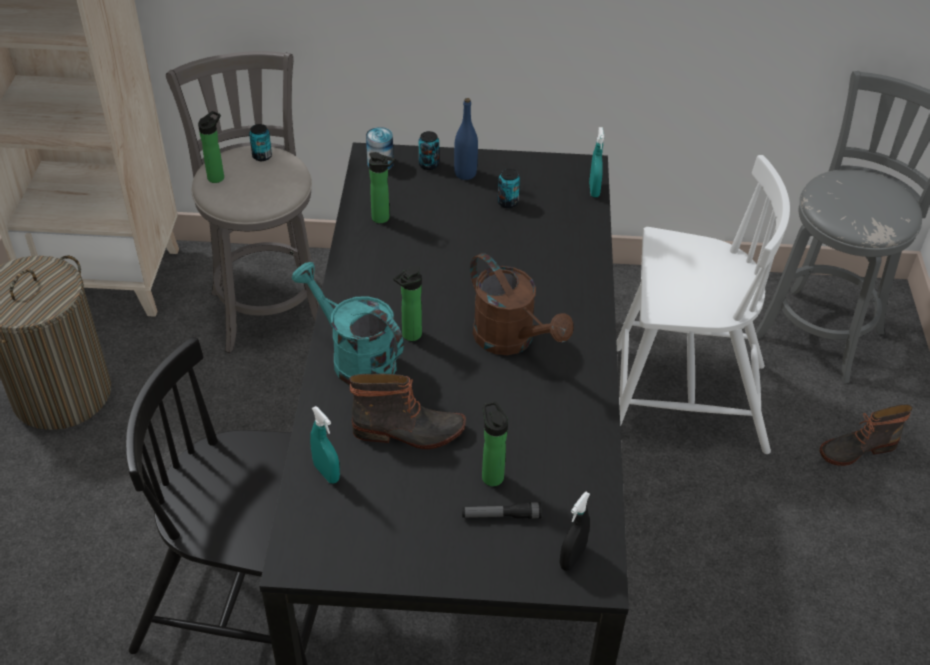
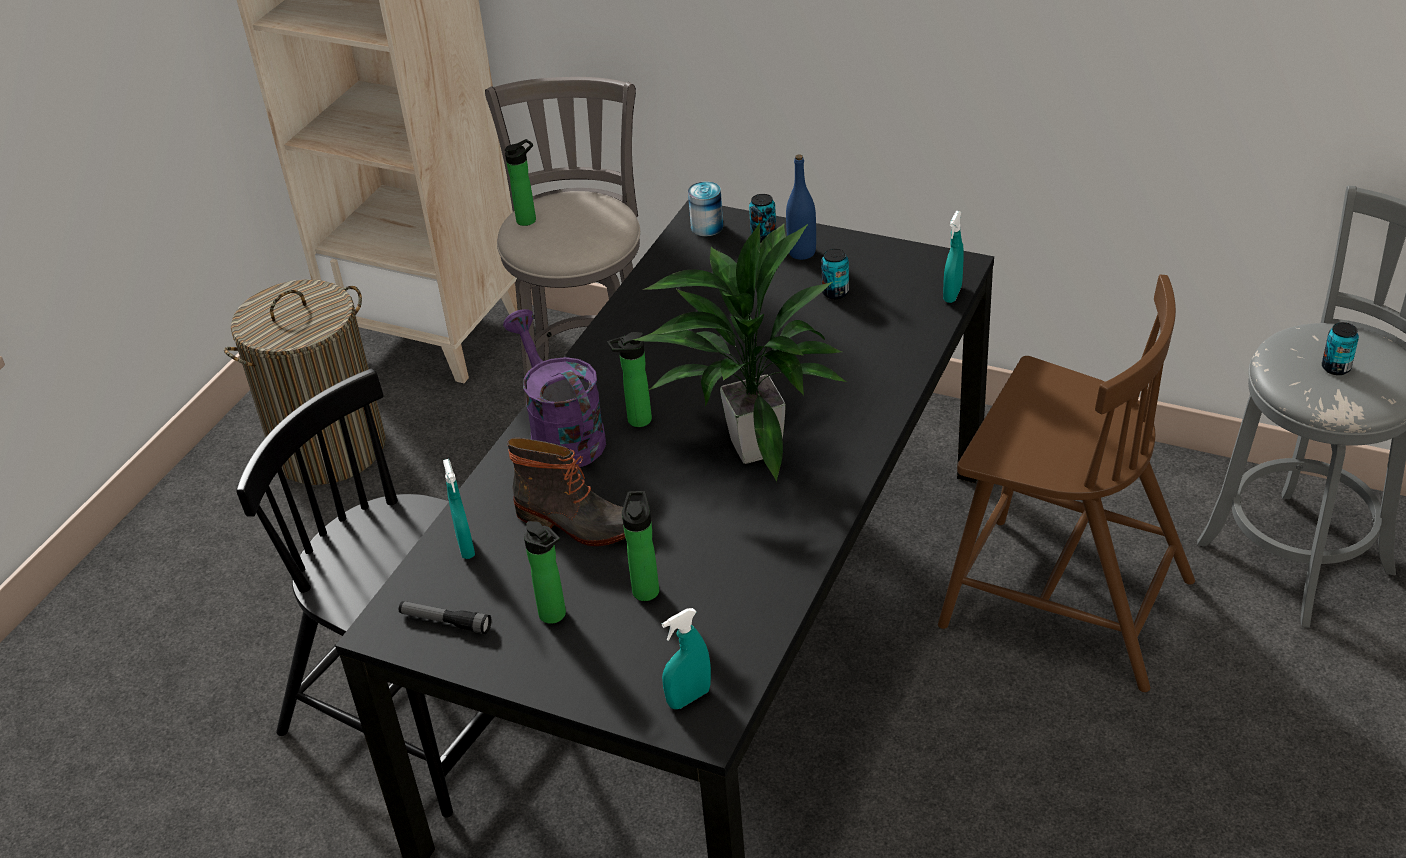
camera: 25 degrees right, 5 degrees down
(262, 156) = (589, 204): can -> can (1335, 368)
(354, 358) = (561, 434): turquoise watering can -> purple watering can
(383, 218) = (676, 288): bottle -> bottle (555, 616)
(501, 516) = (632, 634): flashlight -> flashlight (445, 622)
(512, 340) = (752, 448): brown watering can -> potted plant
(572, 558) = (689, 698): black spray bottle -> turquoise spray bottle
(684, 399) = (1061, 601): white chair -> brown chair
(856, 449) = (1277, 714): boot -> none

